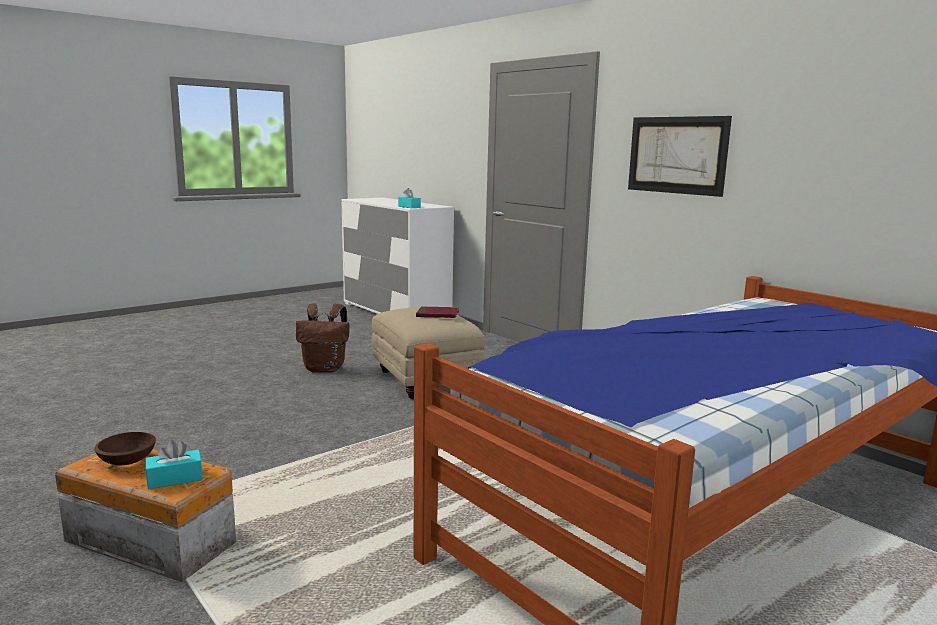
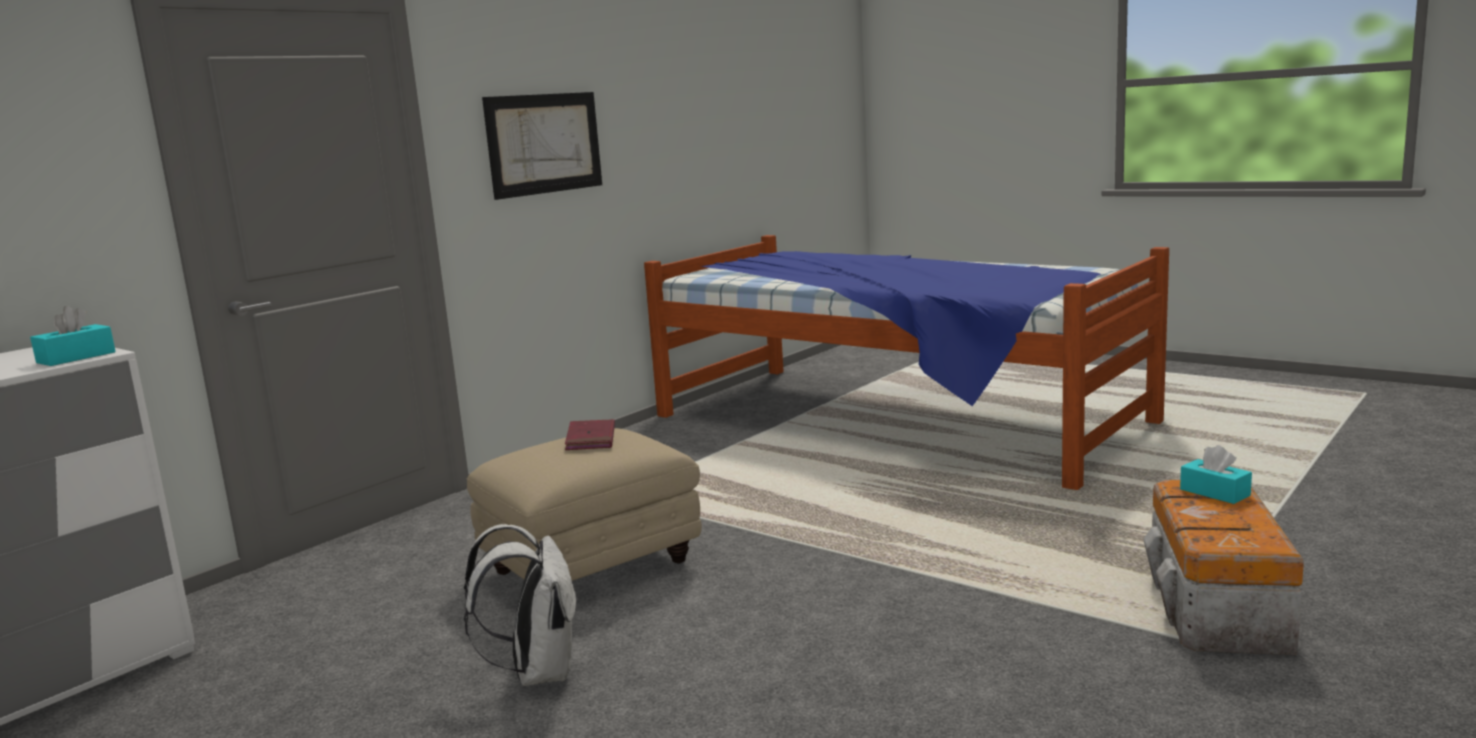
camera: 100 degrees left, 0 degrees up
(128, 461) = (1224, 525): brown bowl -> none
(325, 369) = (537, 672): brown backpack -> white backpack

